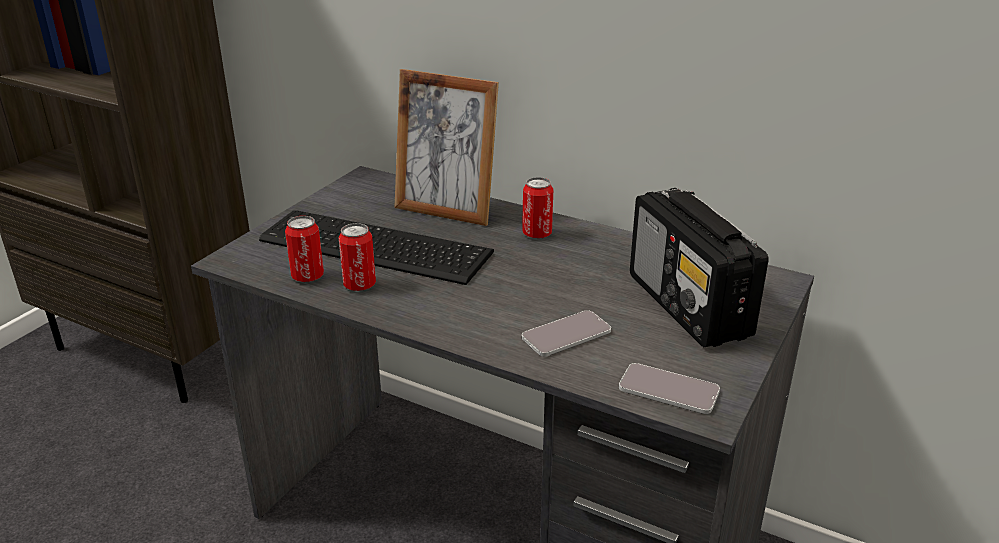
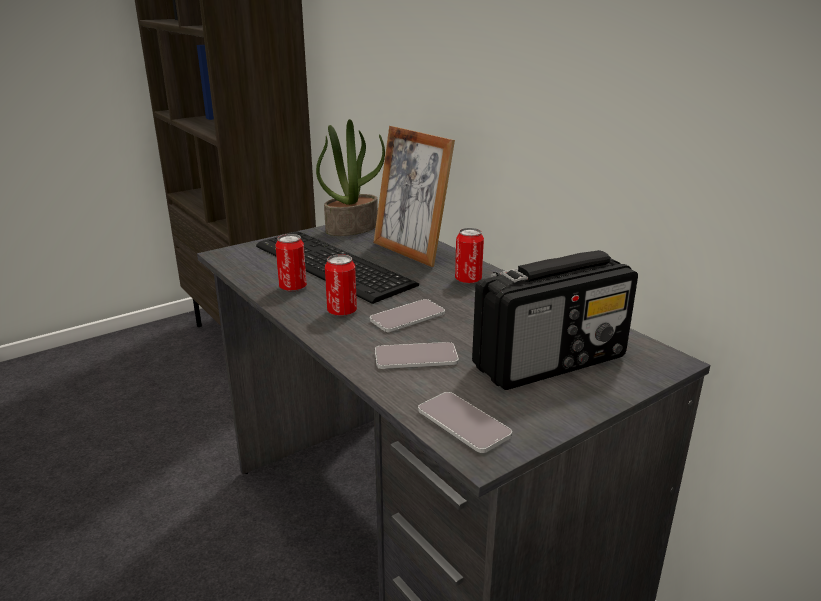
camera: 25 degrees right, 5 degrees down
(307, 276) = (263, 274): can -> can (342, 311)
(350, 192) = (352, 228): none -> potted plant
(516, 292) = (407, 317): none -> phone
(688, 307) = (551, 361): radio -> radio turned 120 degrees counterclockwise

